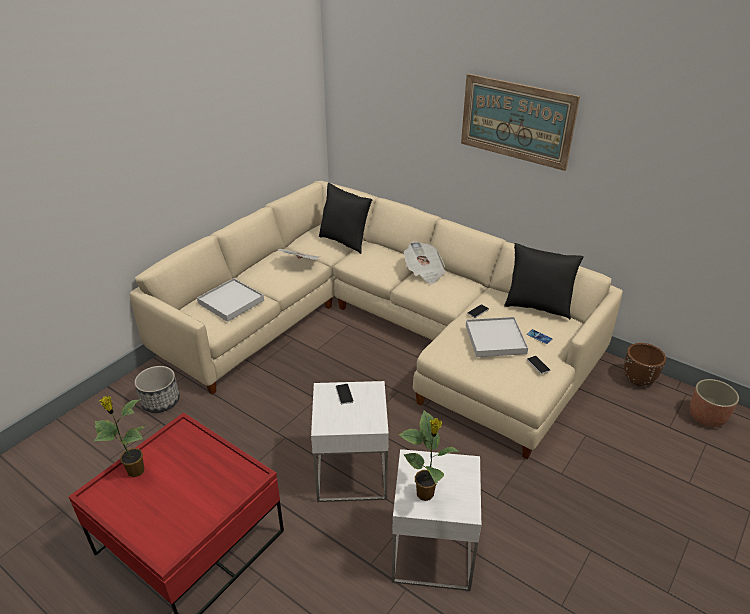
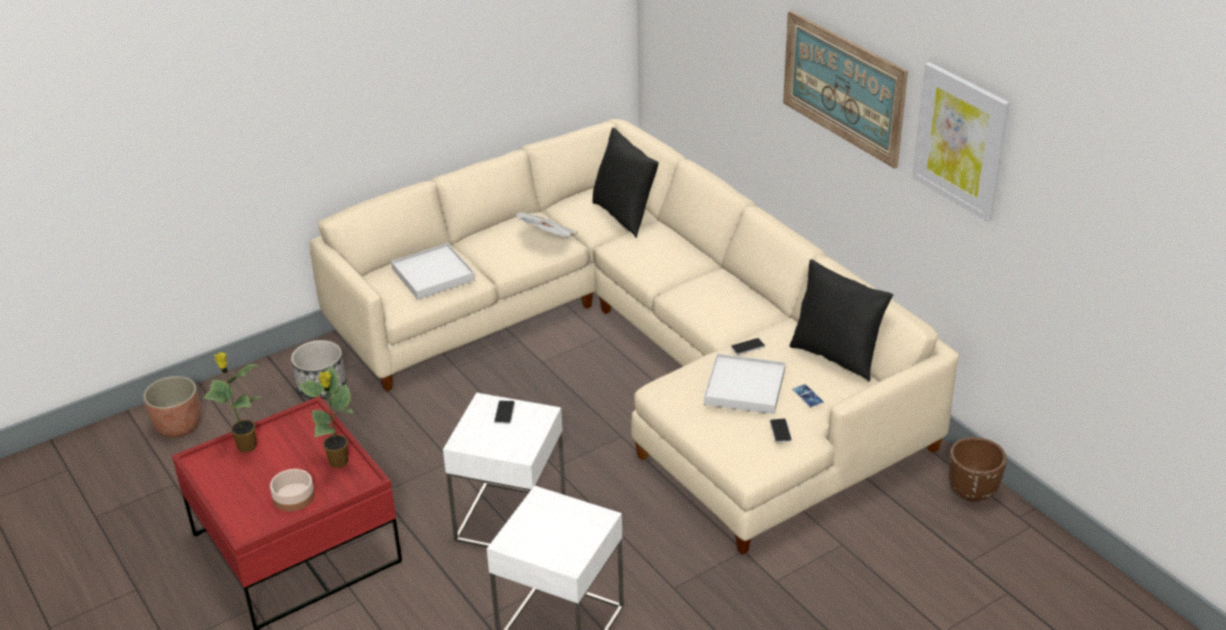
camera: 20 degrees right, 0 degrees up
(196, 509) = (293, 497): none -> bowl
(424, 272) = (708, 280): newspaper -> none
(426, 494) = (535, 536): potted plant -> potted plant (339, 462)
(629, 138) = (960, 141): none -> picture
(707, 417) = (1036, 561): planter -> planter (178, 426)

